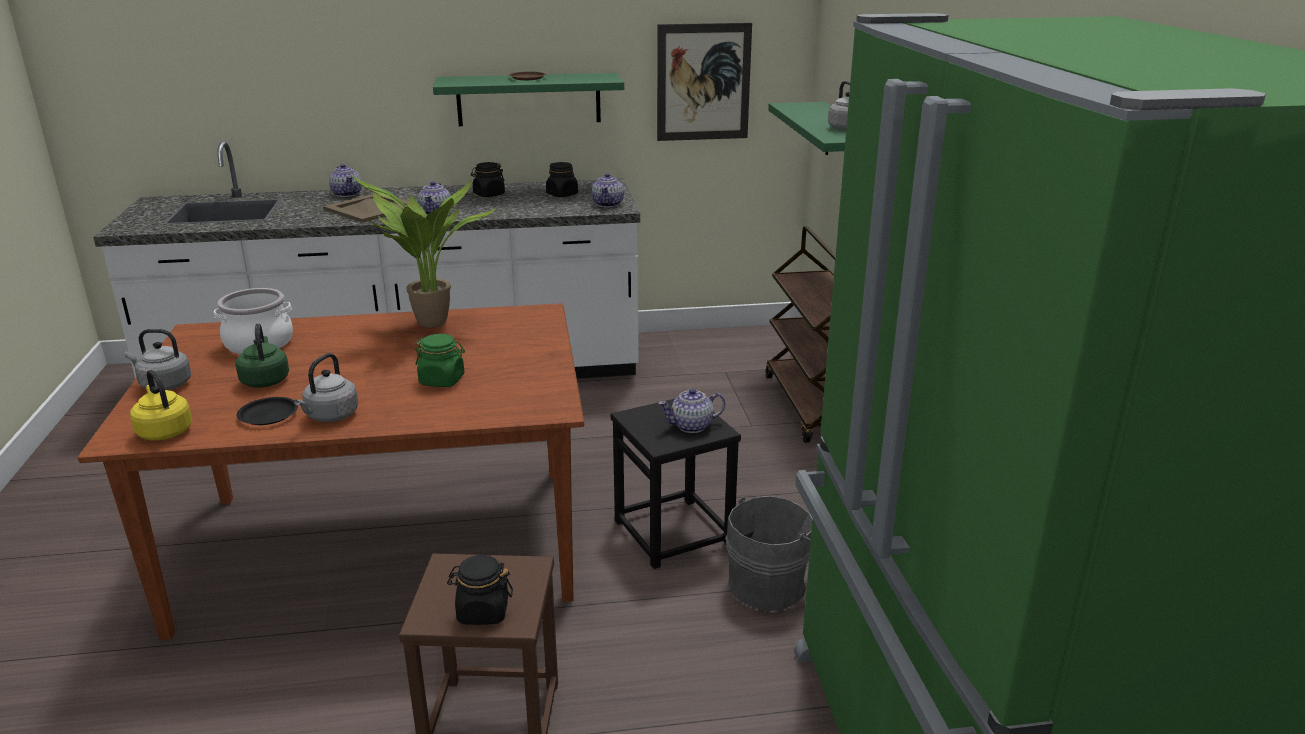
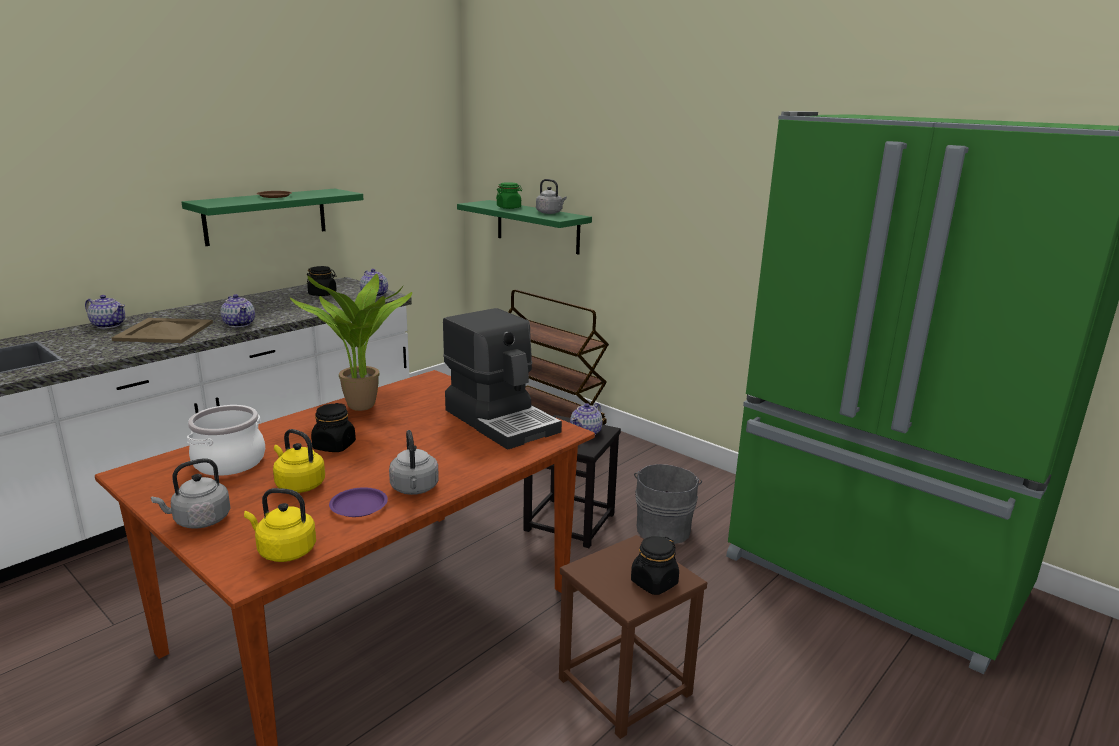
camera: 40 degrees left, 5 degrees down
(265, 380) = (298, 485): green kettle -> yellow kettle
(268, 415) = (358, 506): black plate -> purple plate
(442, 380) = (451, 439): green jar -> green jar (509, 207)
(489, 194) = (257, 304): black jar -> black jar (334, 446)
(520, 376) = (502, 420): none -> coffee machine
(703, 82) = (396, 192): picture -> none

